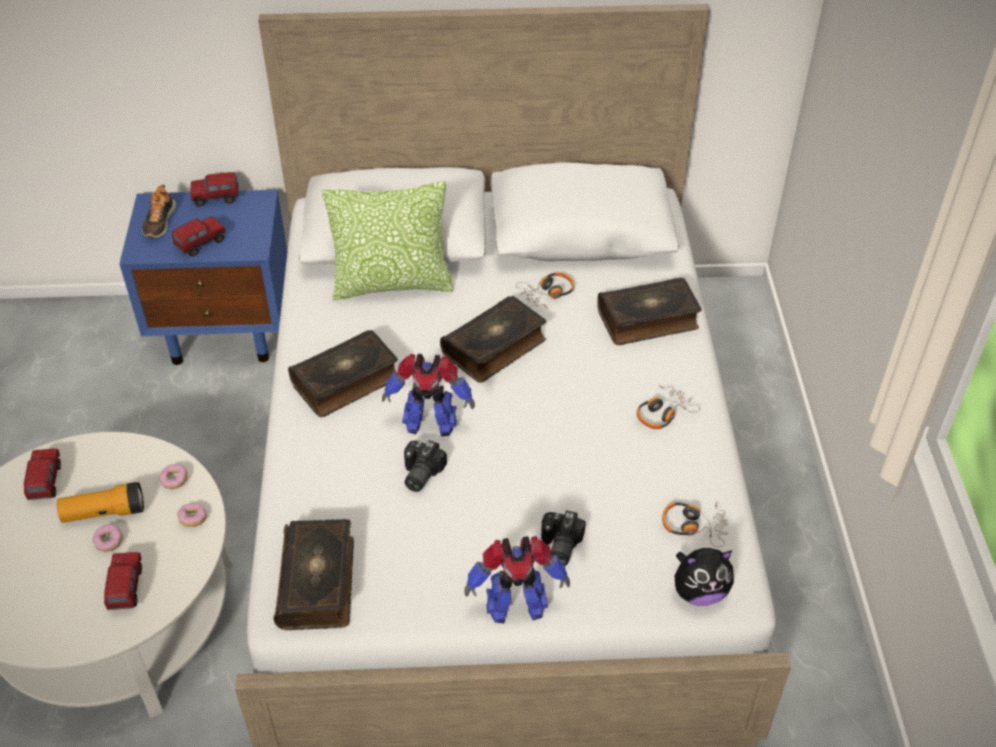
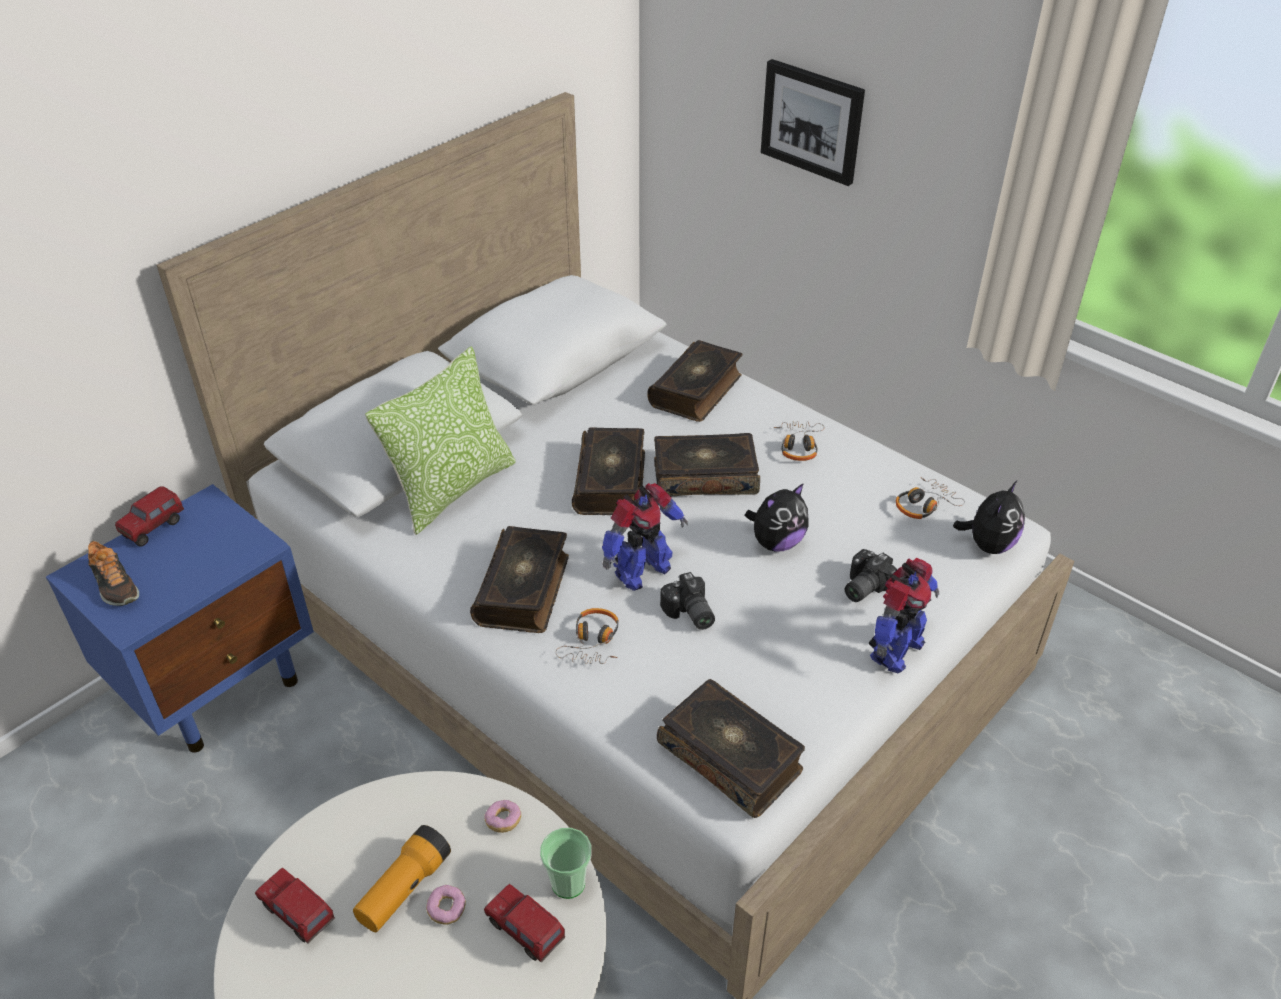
camera: 45 degrees left, 5 degrees down
(174, 480) = (437, 804): donut -> none
(179, 583) = (568, 883): none -> cup
(201, 244) = (195, 577): toy truck -> none
(544, 470) = (776, 542): none -> plush toy
(547, 293) = (595, 418): headphones -> headphones (593, 642)
(558, 546) = (862, 586): camera -> camera turned 75 degrees clockwise
(563, 387) = (705, 476): none -> book
(876, 131) = (812, 121): none -> picture

